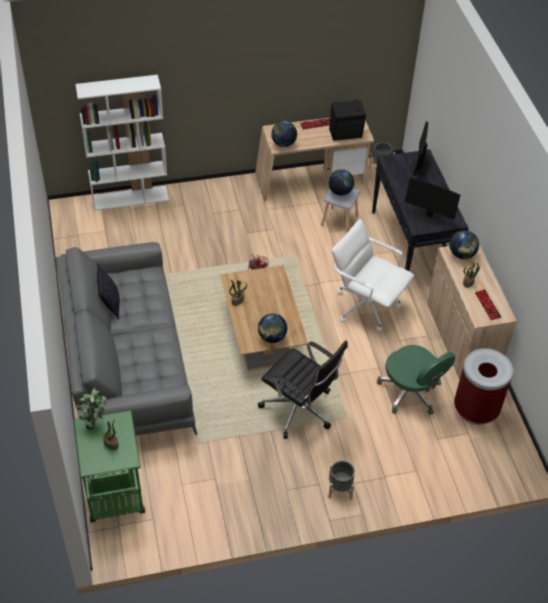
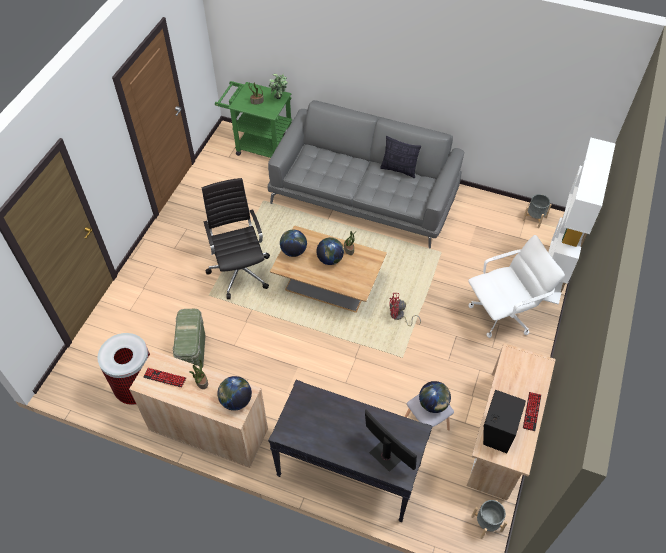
camera: 125 degrees right, 5 degrees up
(283, 144) = (513, 360): globe -> globe (330, 259)
(300, 410) = (240, 270): black office chair -> black office chair turned 90 degrees clockwise
(340, 488) = (160, 257): grey planter -> grey planter (534, 218)
(366, 306) = (303, 378): white office chair -> white office chair (503, 314)
(411, 392) = (193, 352): green office chair -> green storage box
(429, 216) = (309, 413): monitor -> none

